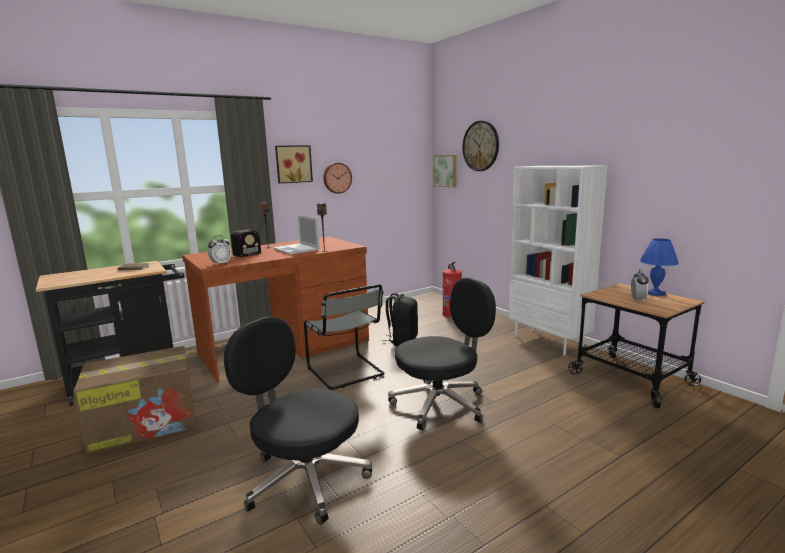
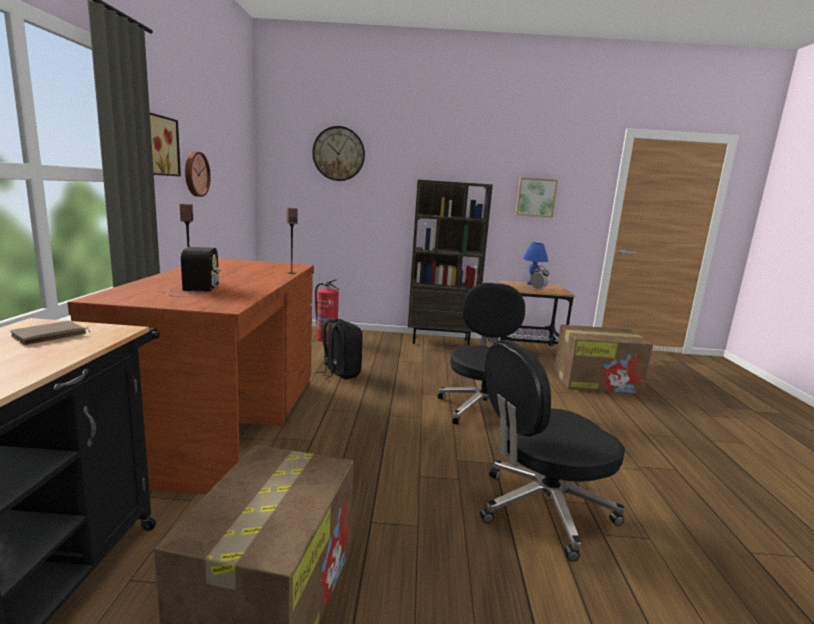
camera: 55 degrees left, 0 degrees up
(221, 264) = (223, 302): alarm clock -> none
(296, 249) = (246, 275): laptop -> none
(347, 372) = (361, 418): grey chair -> none
(446, 171) = (282, 177): picture -> picture (535, 197)
(548, 342) = (441, 341): white bookcase -> brown bookcase
(645, 439) = (597, 381): none -> cardboard box

